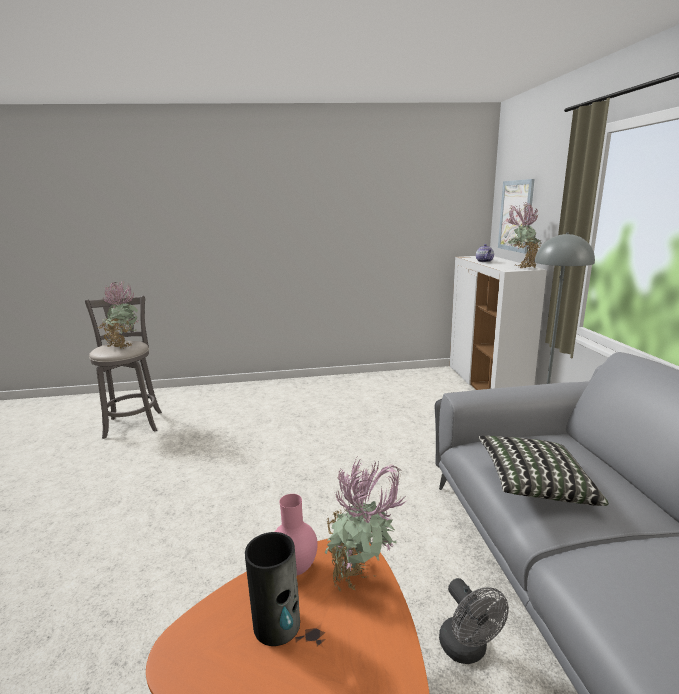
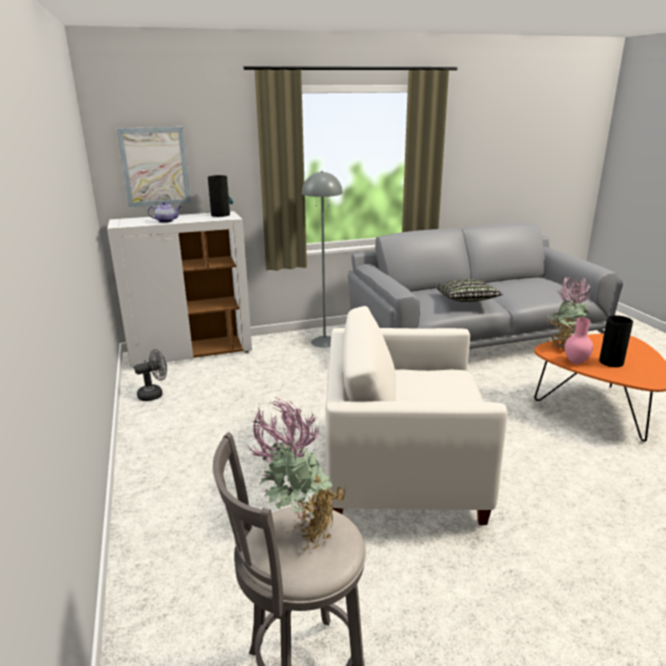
camera: 100 degrees left, 5 degrees up
(262, 472) = (403, 469): none -> white armchair
(467, 650) = (521, 373): grey fan -> grey fan (154, 394)
(521, 267) = (220, 214): potted plant -> vase

